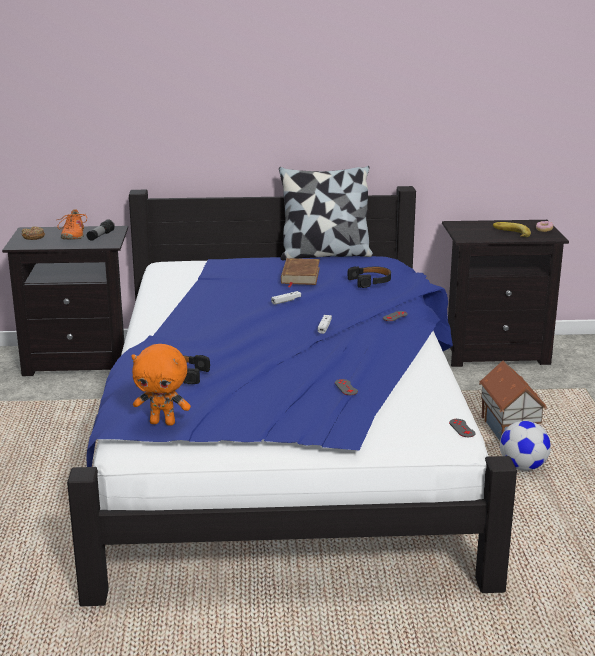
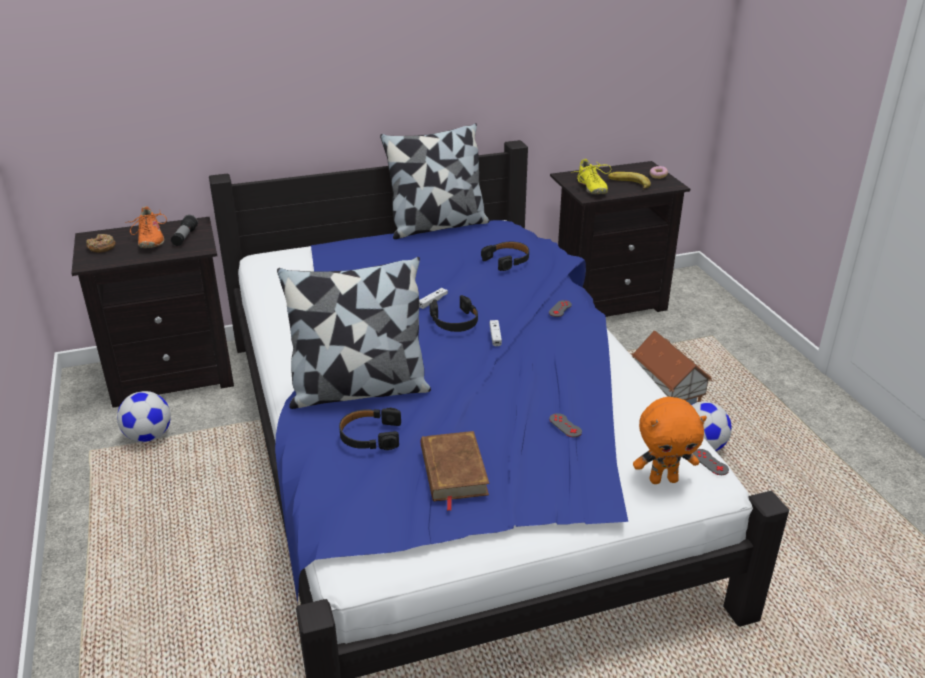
camera: 15 degrees left, 10 degrees up
(41, 398) = (149, 436): none -> football
(163, 422) = (385, 518): orange plush toy -> orange plush toy (663, 479)
(190, 348) = (359, 390): none -> pillow
(296, 315) = (455, 321): none -> black headphones
(300, 276) = (428, 261): brown book -> brown book (453, 471)
(473, 233) = (591, 187): none -> yellow shoe

